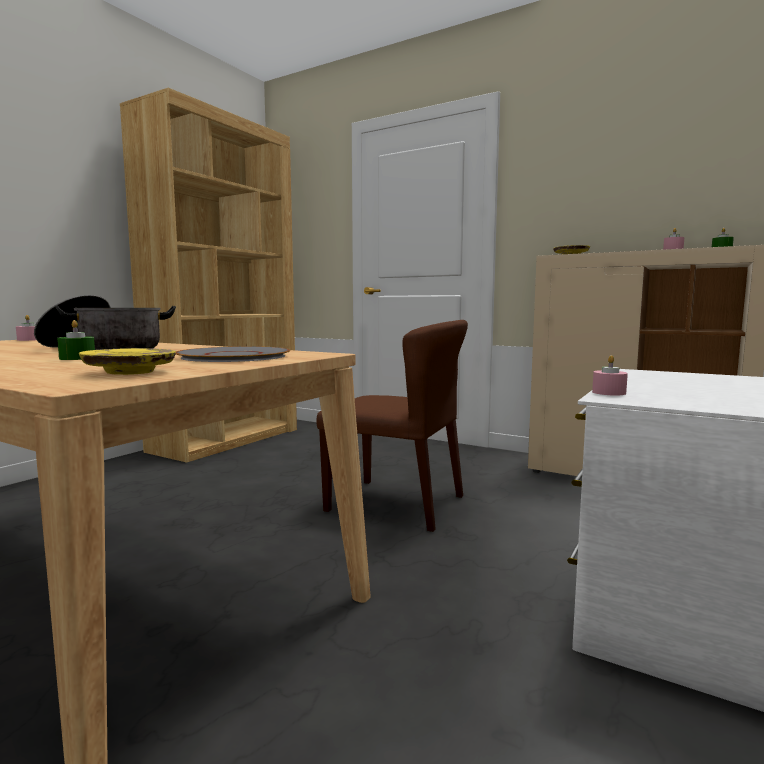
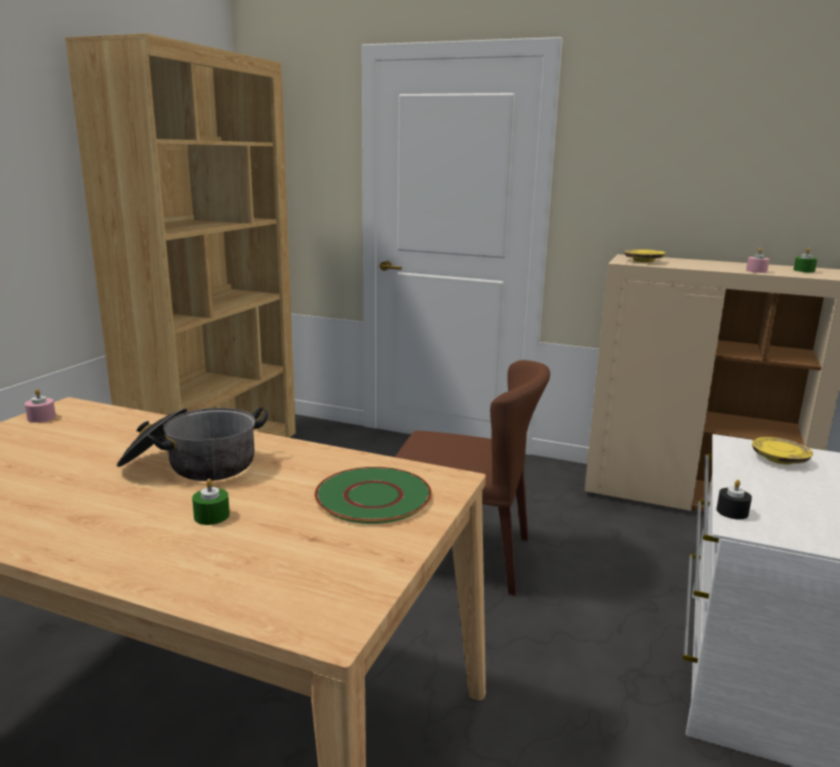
camera: 10 degrees left, 10 degrees up
(130, 372) = (333, 575): yellow plate -> yellow plate (779, 459)
(235, 356) = (374, 496): grey plate -> green plate
(609, 392) = (732, 512): pink candle -> black candle

